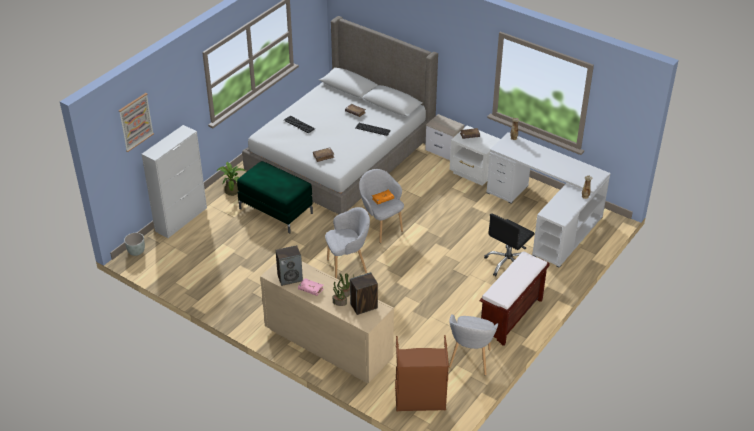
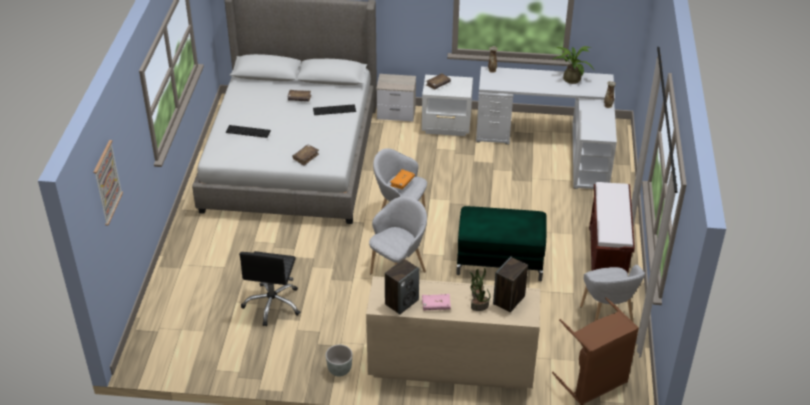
camera: 30 degrees left, 0 degrees up
(136, 252) = (136, 353): grey planter -> grey planter (339, 370)
(181, 219) = (162, 293): white cabinet -> none
(232, 190) = (196, 237): potted plant -> potted plant (570, 78)
(276, 210) = (268, 242): green ottoman -> green ottoman (500, 260)
(508, 263) = (557, 205): black office chair -> black office chair (273, 304)

